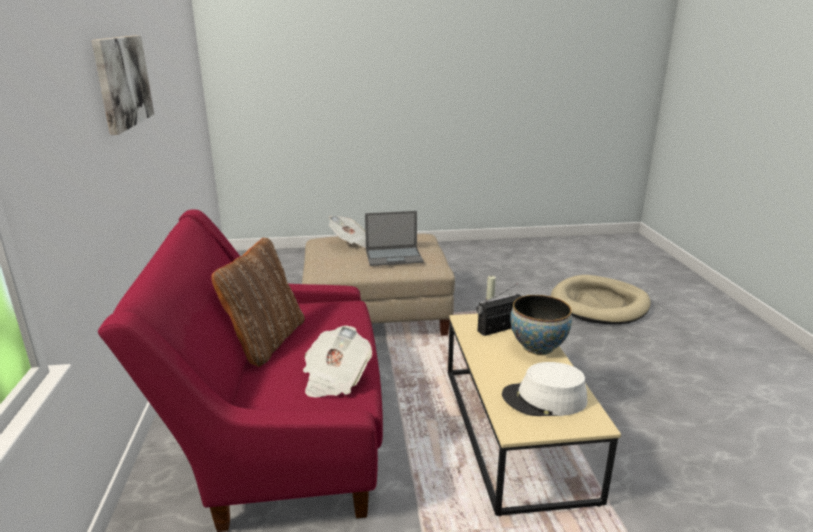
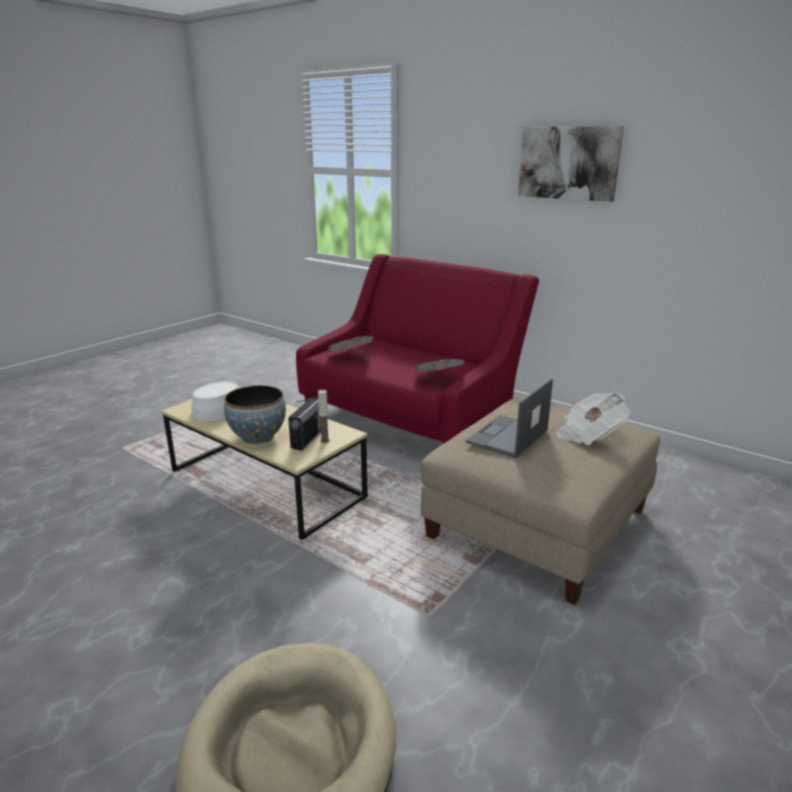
camera: 135 degrees right, 0 degrees up
(266, 341) = (426, 354): brown pillow -> none
(330, 308) = (438, 379): none -> newspaper

